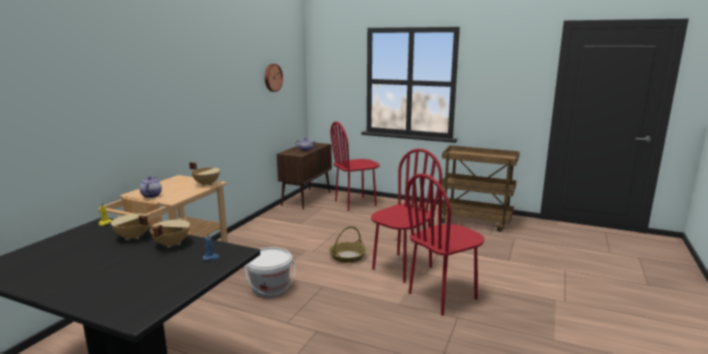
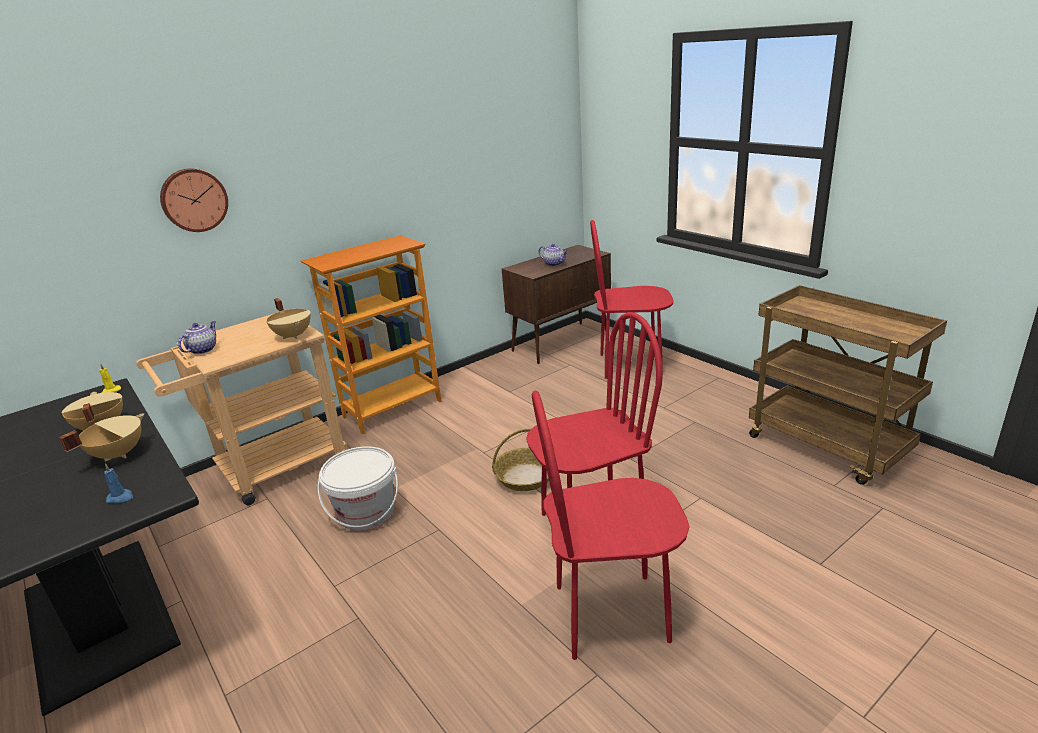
camera: 30 degrees right, 10 degrees up
(232, 241) = (392, 408): none -> bookcase
(272, 77) = (493, 139): wall clock -> wall clock (194, 200)

